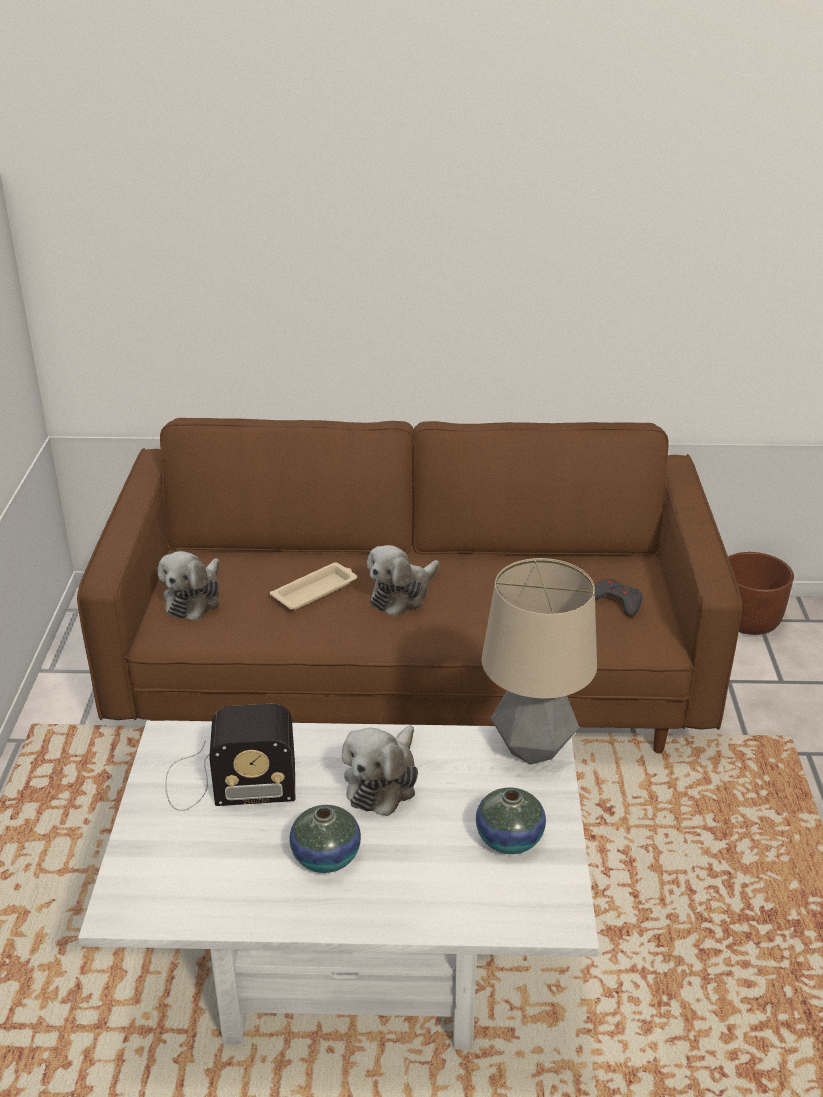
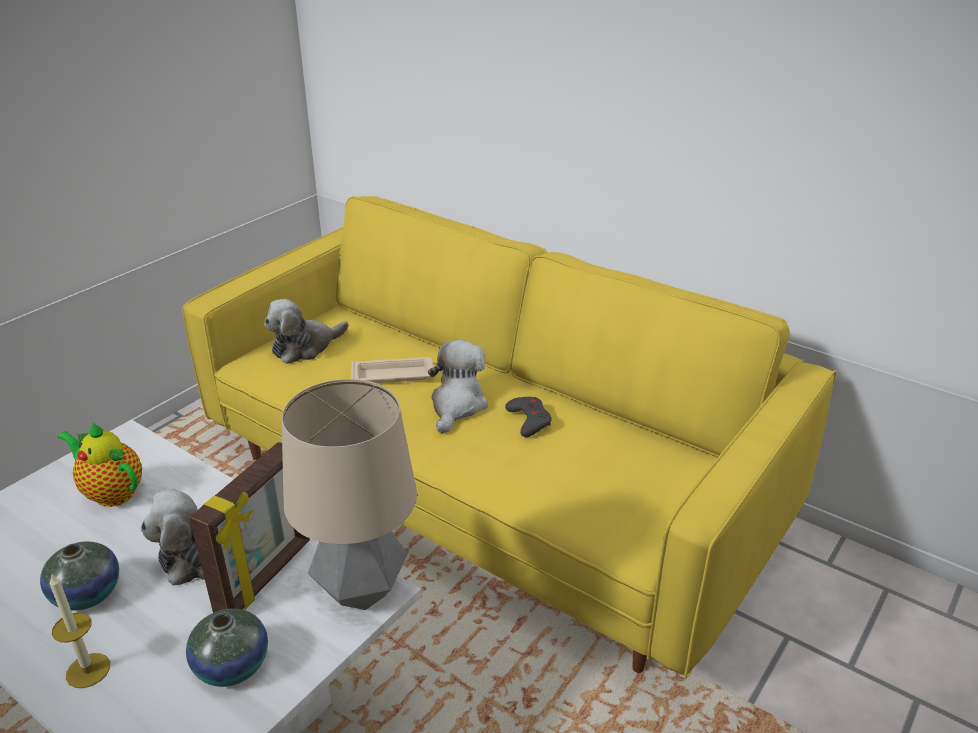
camera: 35 degrees right, 0 degrees up
(226, 782) = (111, 492): radio -> teapot
(402, 595) = (457, 405): plush toy -> plush toy turned 120 degrees clockwise
(408, 899) = (88, 670): none -> candle
(411, 674) = (488, 489): brown sofa -> yellow sofa
(451, 775) = (265, 577): none -> picture frame
(615, 601) = (641, 491): grey game controller -> grey game controller (529, 420)
(748, 621) = (872, 584): brown planter -> none

